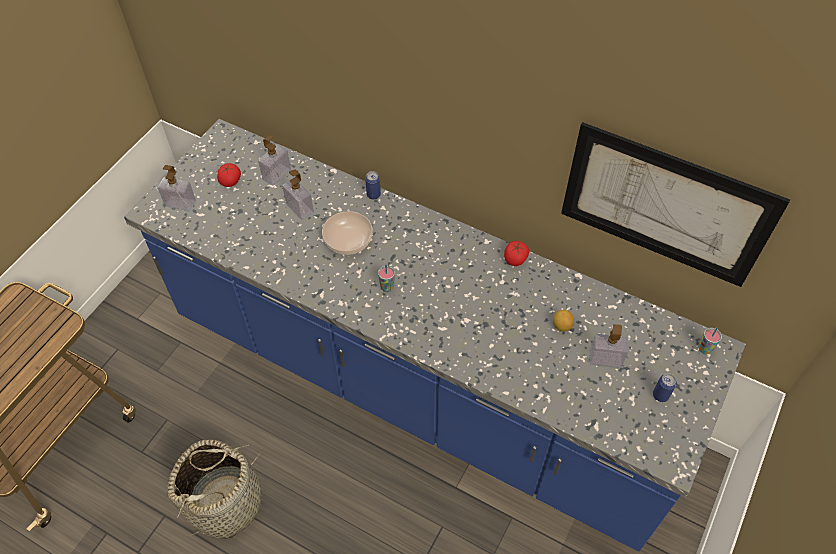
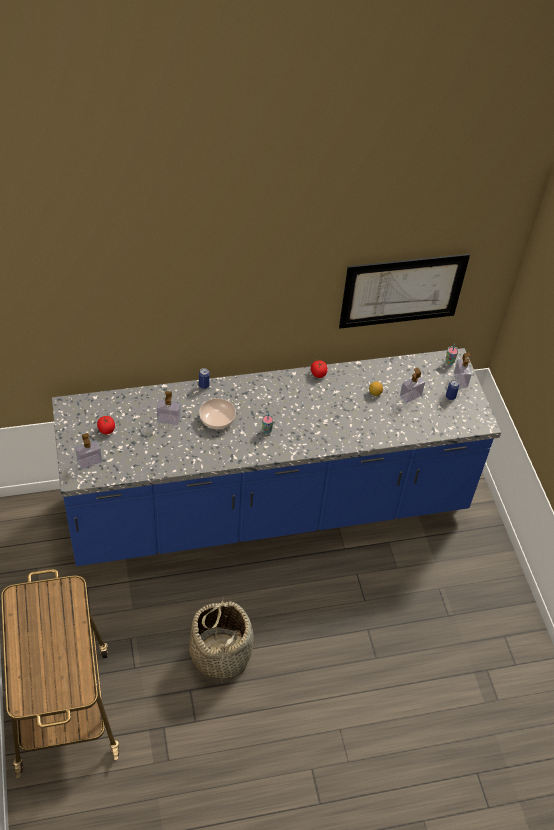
camera: 45 degrees left, 5 degrees down
(276, 174) = (131, 408): soap dispenser -> soap dispenser (460, 380)

